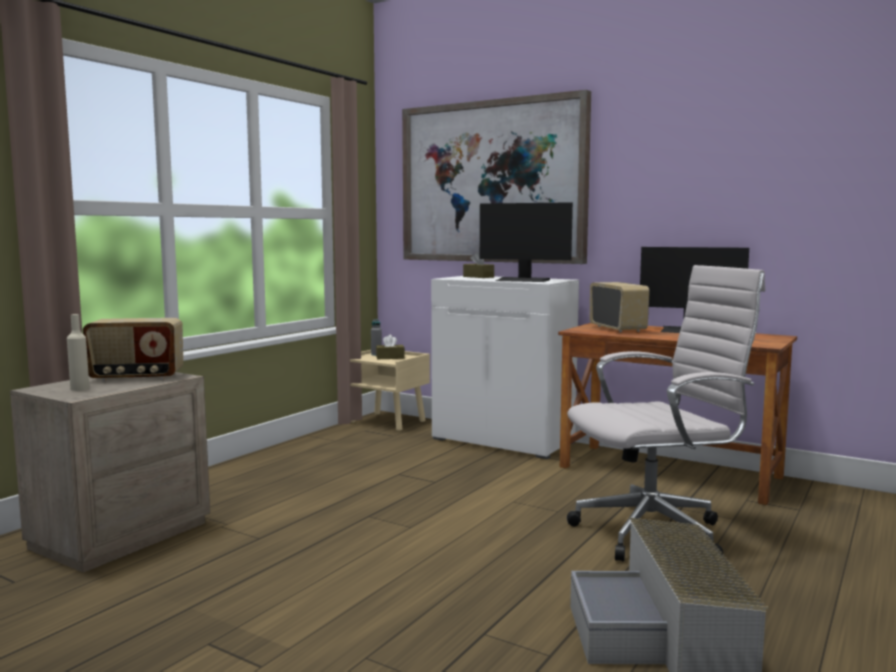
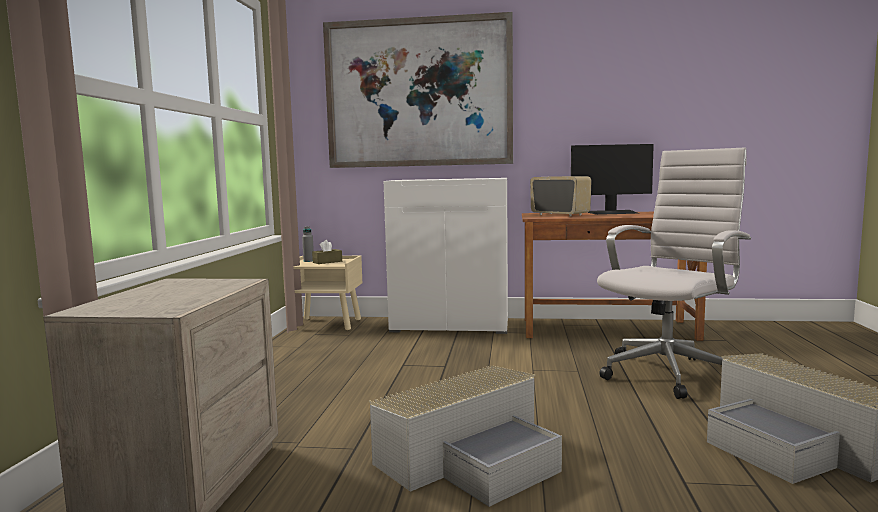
camera: 25 degrees left, 0 degrees up
(80, 388) = (147, 303): beige bottle -> none
(136, 378) = (191, 287): radio -> none
(335, 567) = (472, 457): none -> grey storage box
(478, 277) = (417, 179): brown tissue box -> none
(523, 280) = (469, 178): monitor -> none

